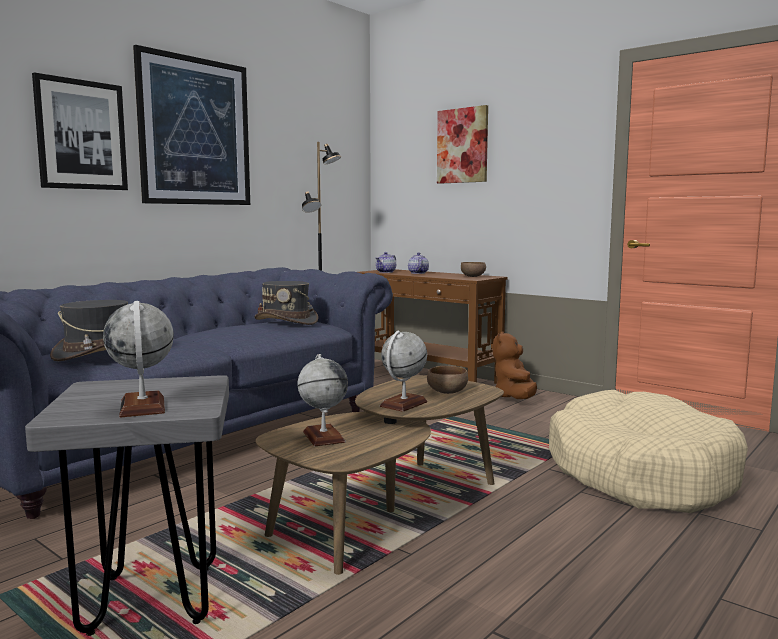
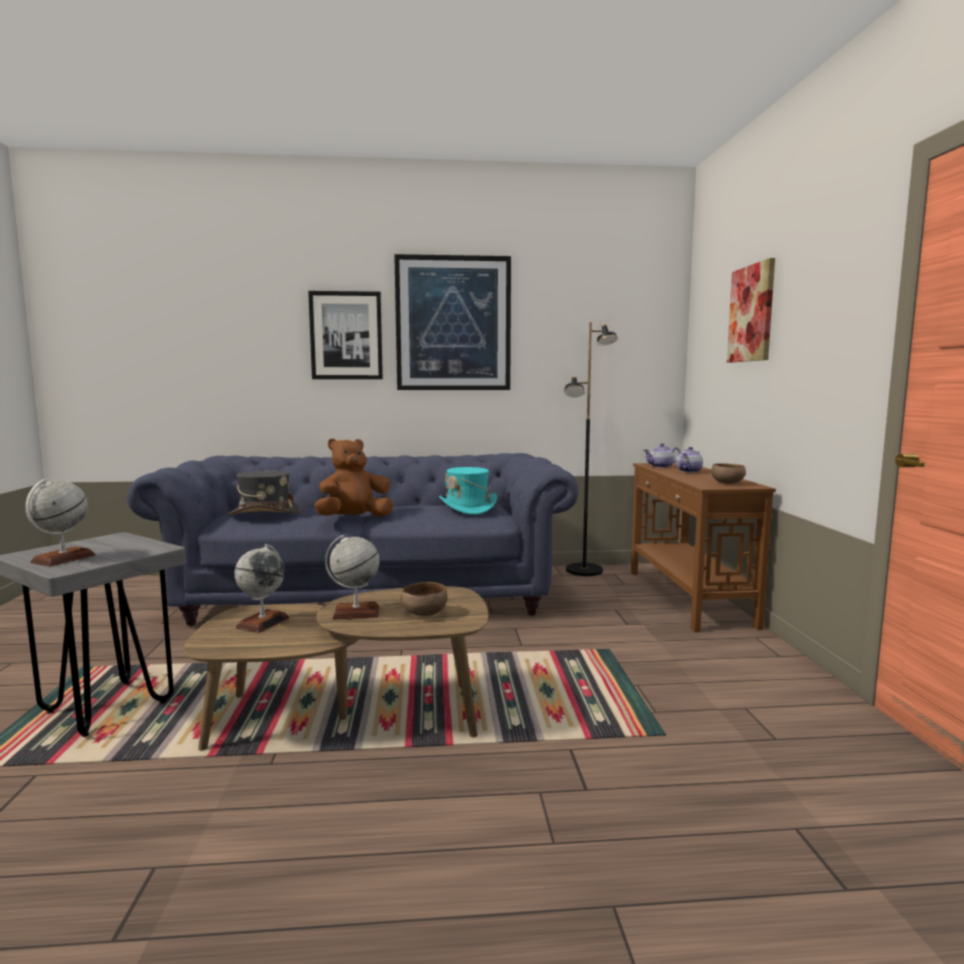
camera: 45 degrees right, 0 degrees up
(286, 321) = (468, 508): grey hat -> turquoise hat
(515, 398) = (734, 652): brown plush toy -> brown plush toy (354, 519)
(639, 473) = (666, 810): beige dog bed -> none

